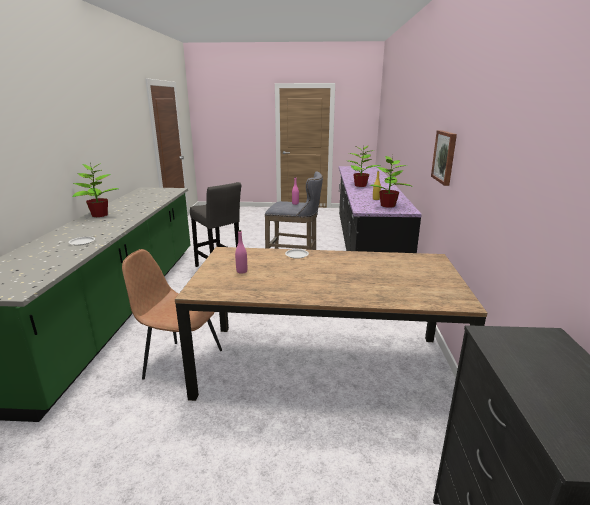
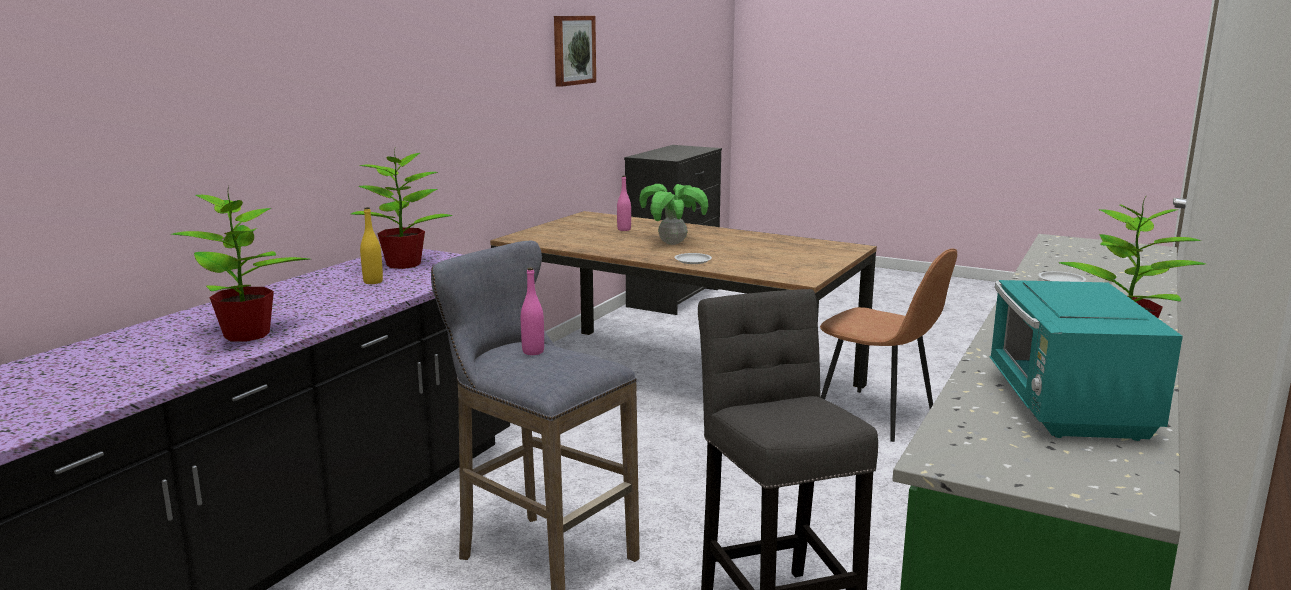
camera: 155 degrees left, 5 degrees down
(141, 198) = (1066, 407): none -> turquoise microwave
(242, 271) = (787, 255): pink bottle -> pink bottle (624, 229)
(331, 271) = (672, 243): none -> potted plant
(445, 157) = (426, 116): picture -> picture (573, 50)

